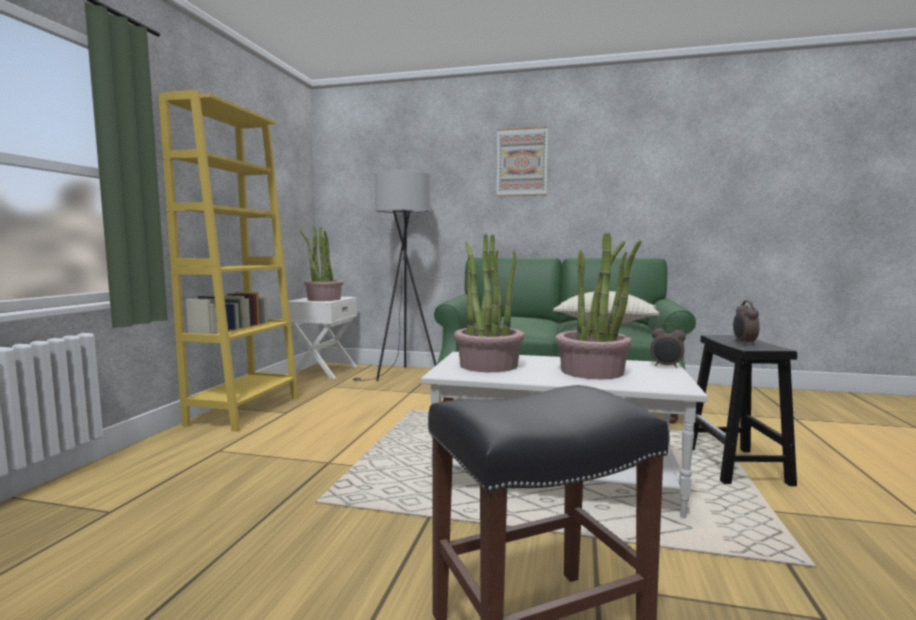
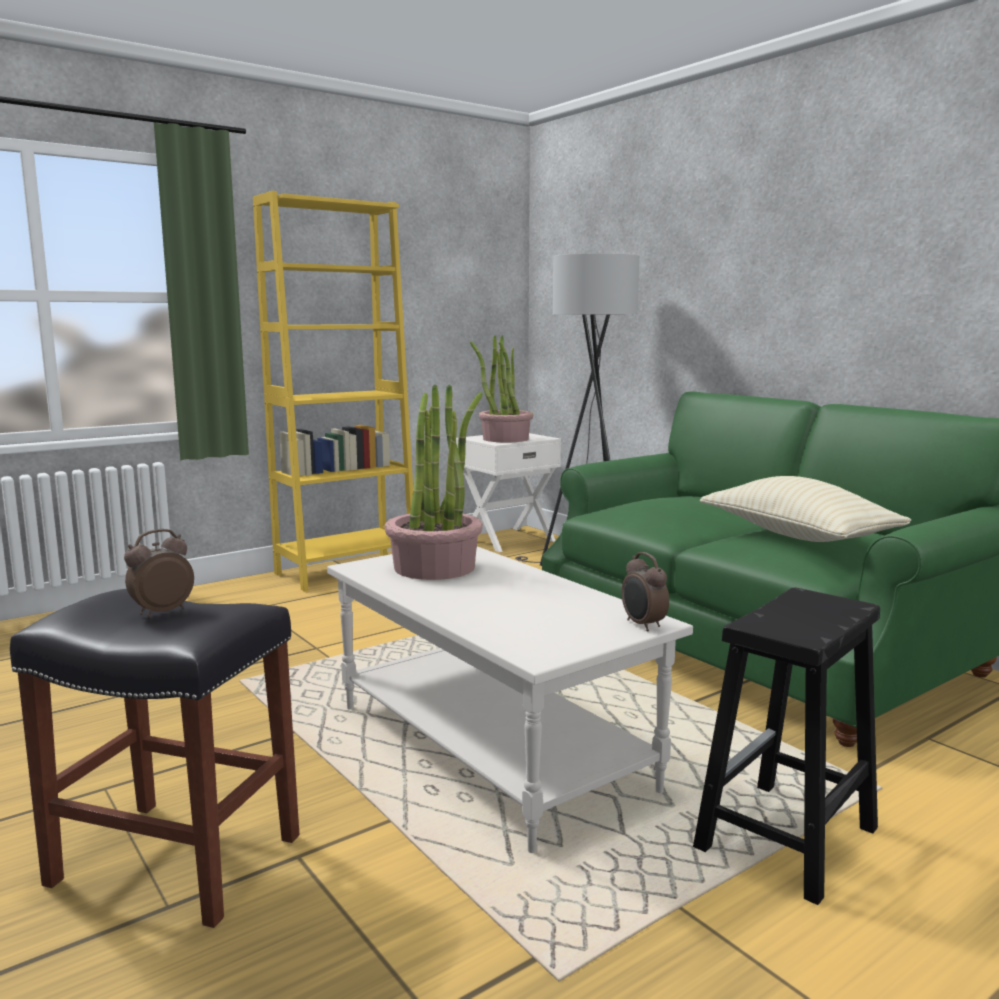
camera: 40 degrees right, 5 degrees up
(522, 162) = (790, 221): picture -> none
(592, 371) = (517, 605): potted plant -> none
(744, 343) = (794, 616): alarm clock -> alarm clock (161, 612)

